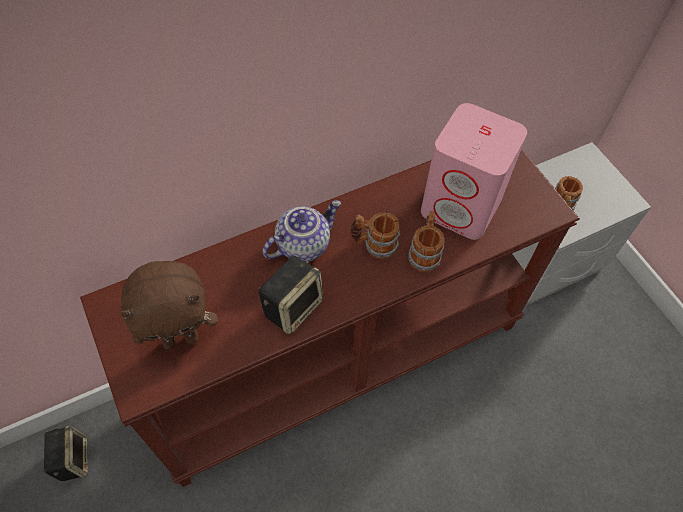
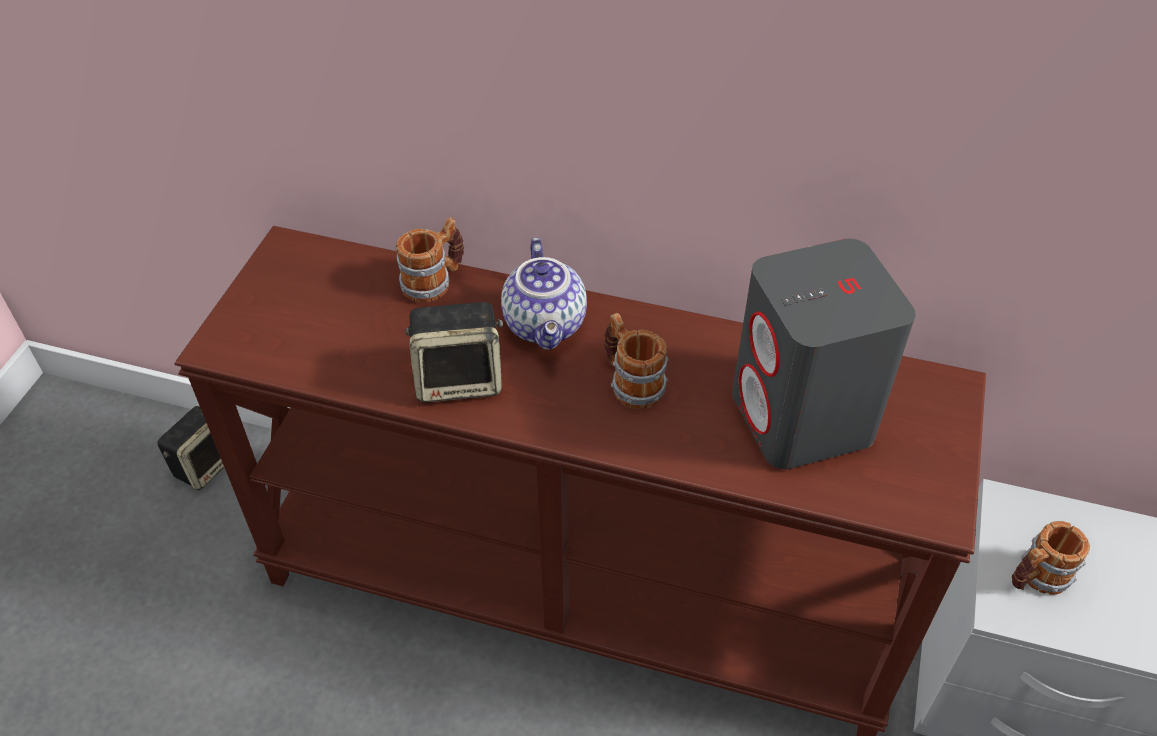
camera: 45 degrees right, 10 degrees down
(181, 338) = (314, 327): brown plush toy -> none
(302, 244) = (547, 325): teapot -> teapot turned 75 degrees clockwise
(424, 252) = (686, 434): mug -> mug (434, 281)
(461, 206) = (802, 418): pink speaker -> grey speaker

